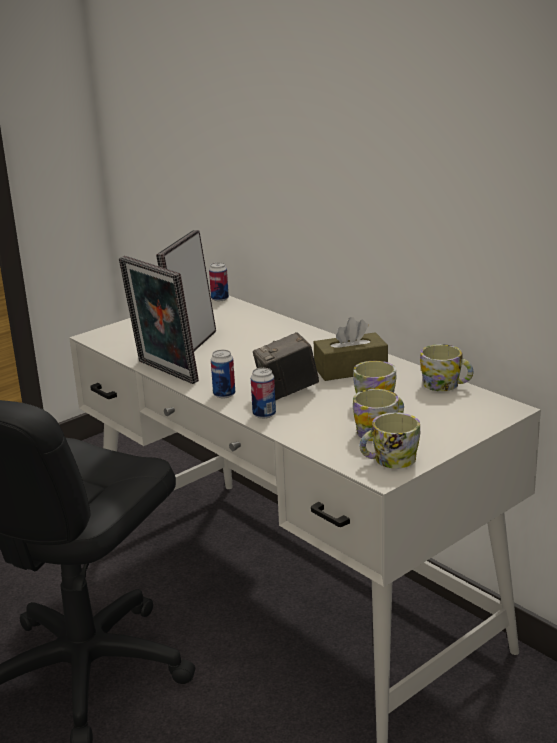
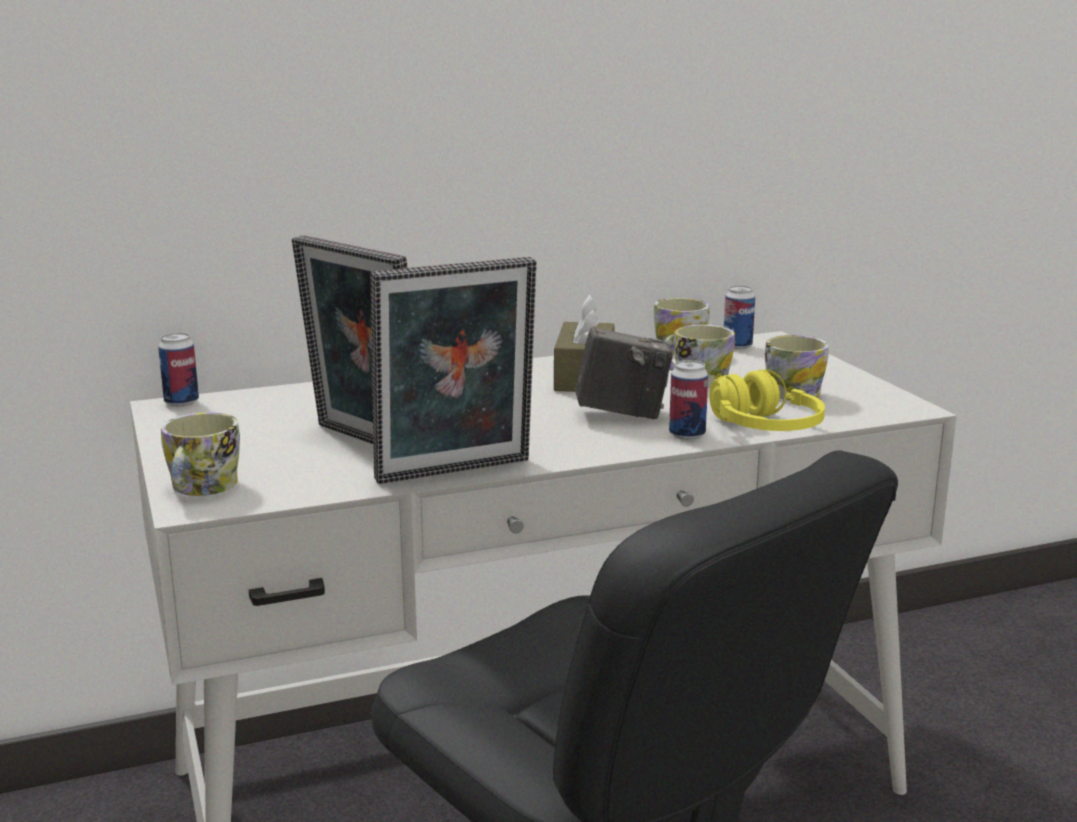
camera: 70 degrees left, 5 degrees down
(224, 394) = (592, 447): can -> can (737, 346)
(287, 391) = (621, 414): camera -> camera turned 90 degrees counterclockwise
(294, 434) = (764, 429): none -> yellow headphones
(389, 460) = (871, 400): mug -> mug (200, 489)

